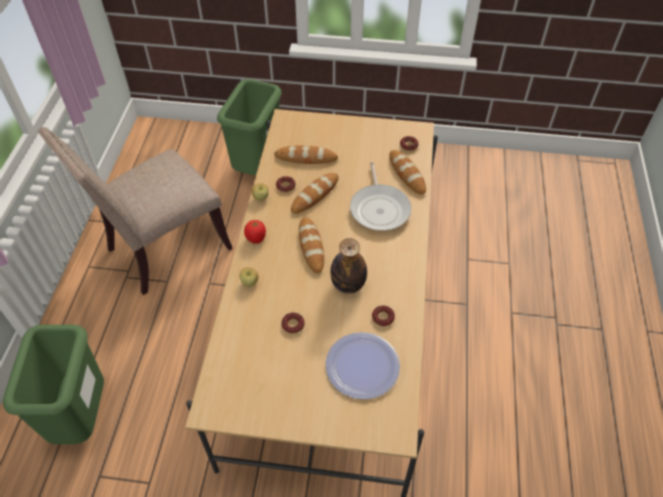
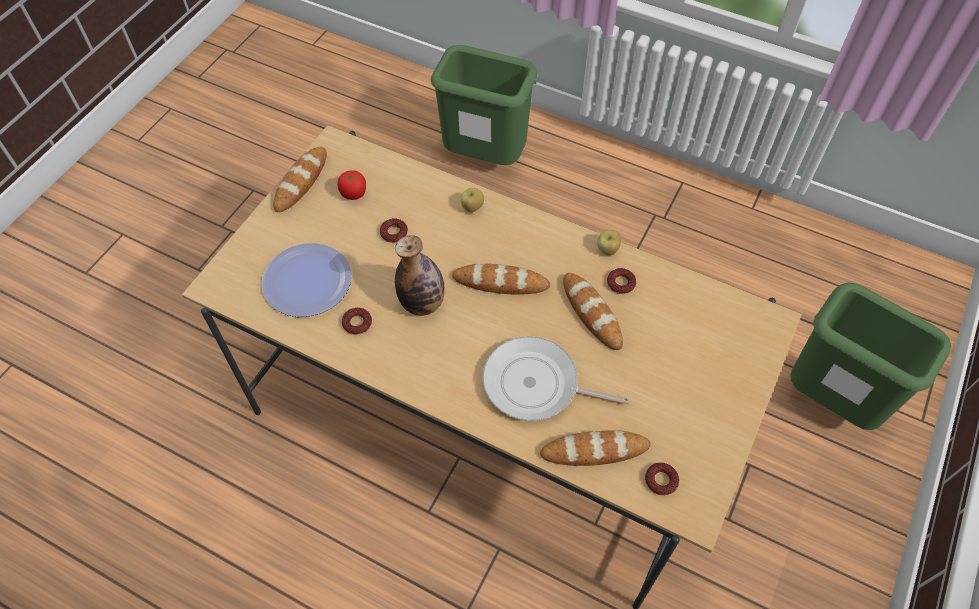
camera: 110 degrees right, 5 degrees up
(163, 250) = (688, 256): beige chair -> none
(256, 238) = (538, 229): tomato -> tomato (353, 194)
(306, 158) = (673, 324): bread -> bread (301, 181)

